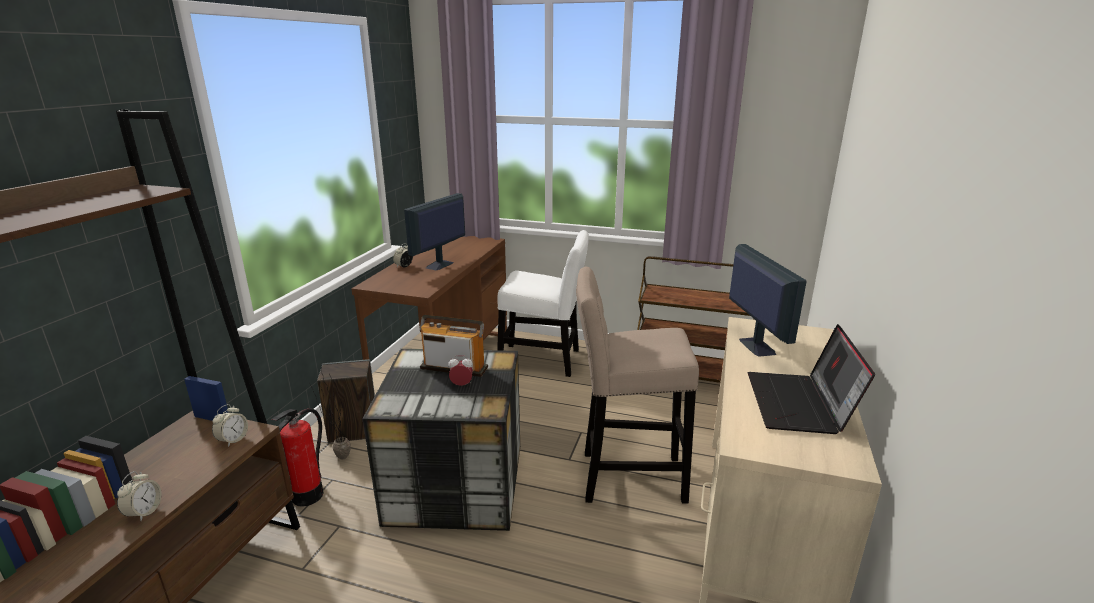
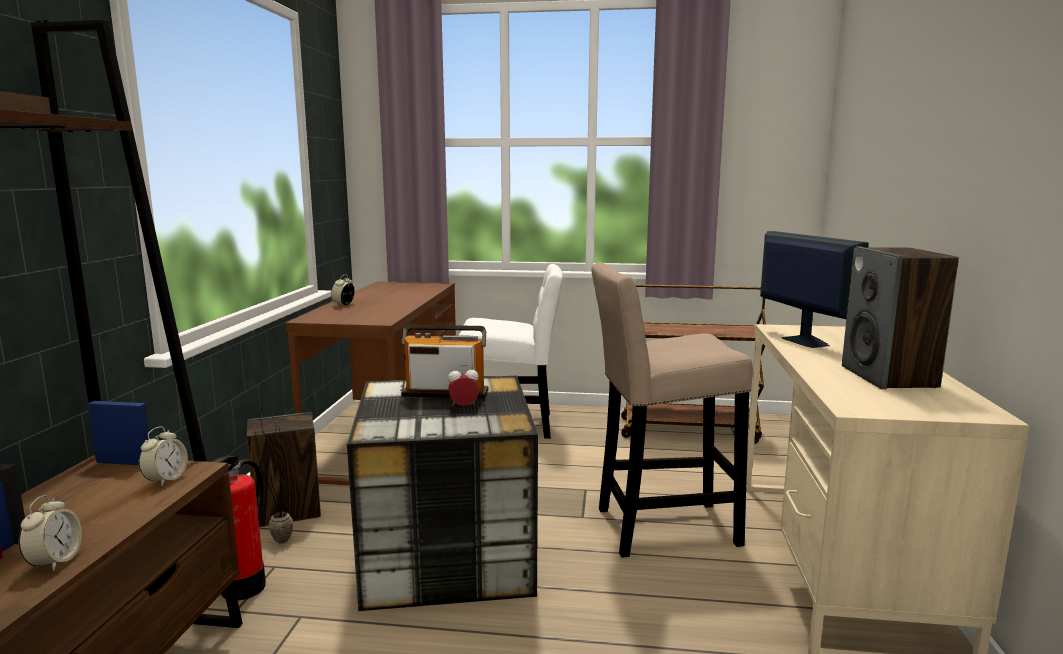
camera: 10 degrees left, 10 degrees down
(439, 265) = (388, 302): monitor -> none
(800, 405) = (889, 377): laptop -> speaker

